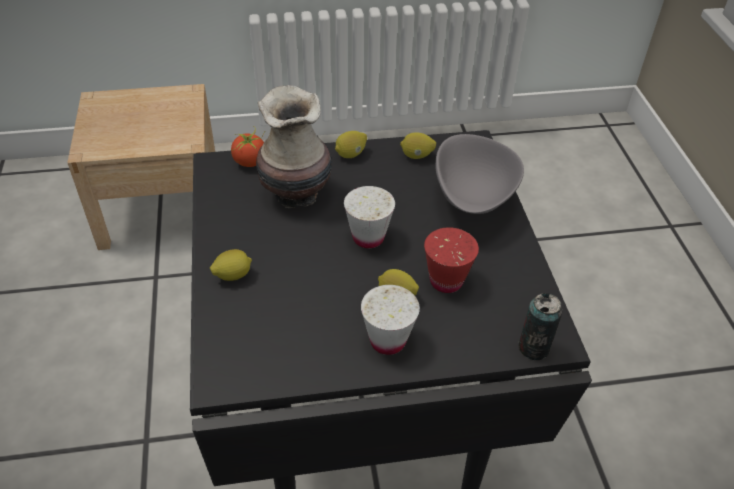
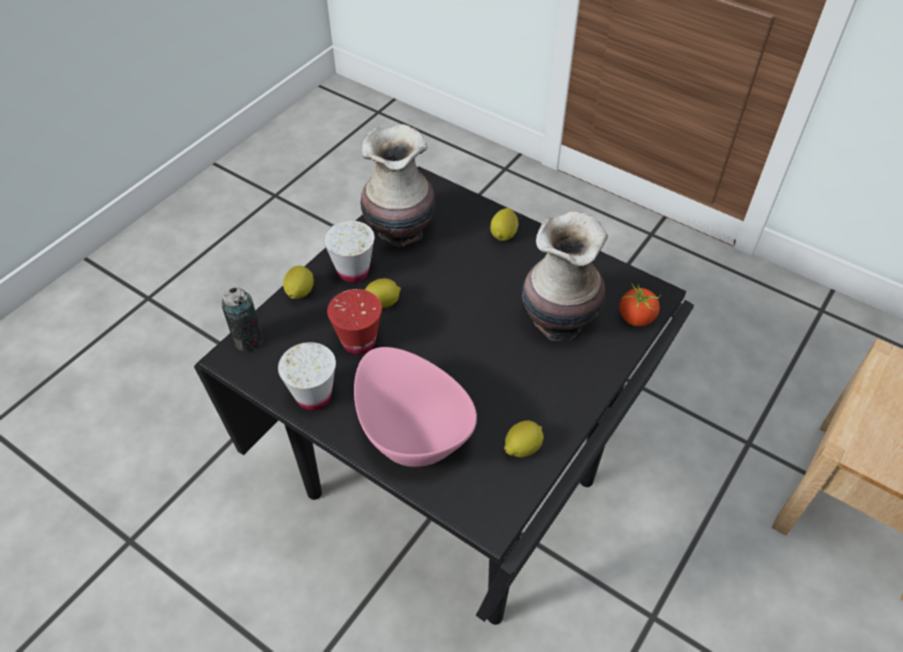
camera: 135 degrees right, 5 degrees up
(304, 346) = (400, 231): none -> vase
(351, 154) = (577, 397): lemon -> lemon (299, 292)
(368, 237) = (456, 330): white cup -> white cup (314, 396)
(471, 204) = (412, 431): grey bowl -> pink bowl

